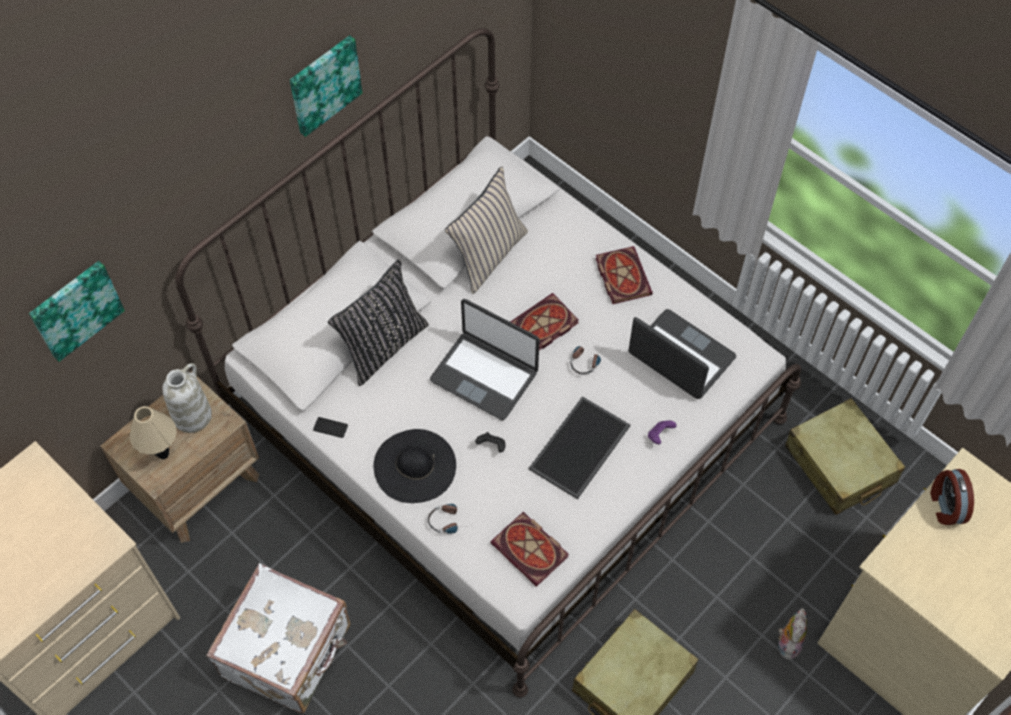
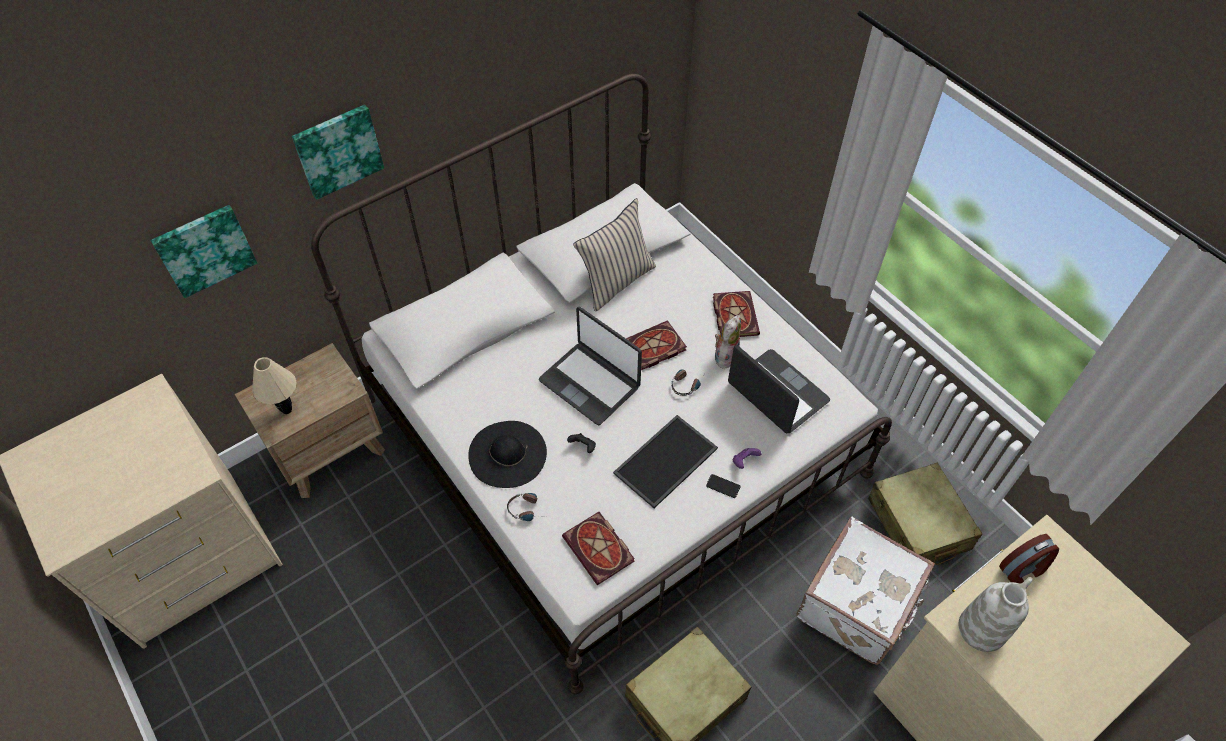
camera: 10 degrees right, 5 degrees down
(192, 415) = (322, 380): white vase -> white vase (982, 628)
(289, 651) = (371, 612): white suitcase -> white suitcase (858, 605)
(324, 84) = (475, 87): picture -> picture (338, 150)
(330, 427) = (439, 408): phone -> phone (723, 486)
(383, 346) = (504, 344): black pillow -> none
(787, 642) = (843, 686): plush toy -> plush toy (725, 355)
(945, 506) = (1022, 569): alarm clock -> alarm clock turned 120 degrees counterclockwise

